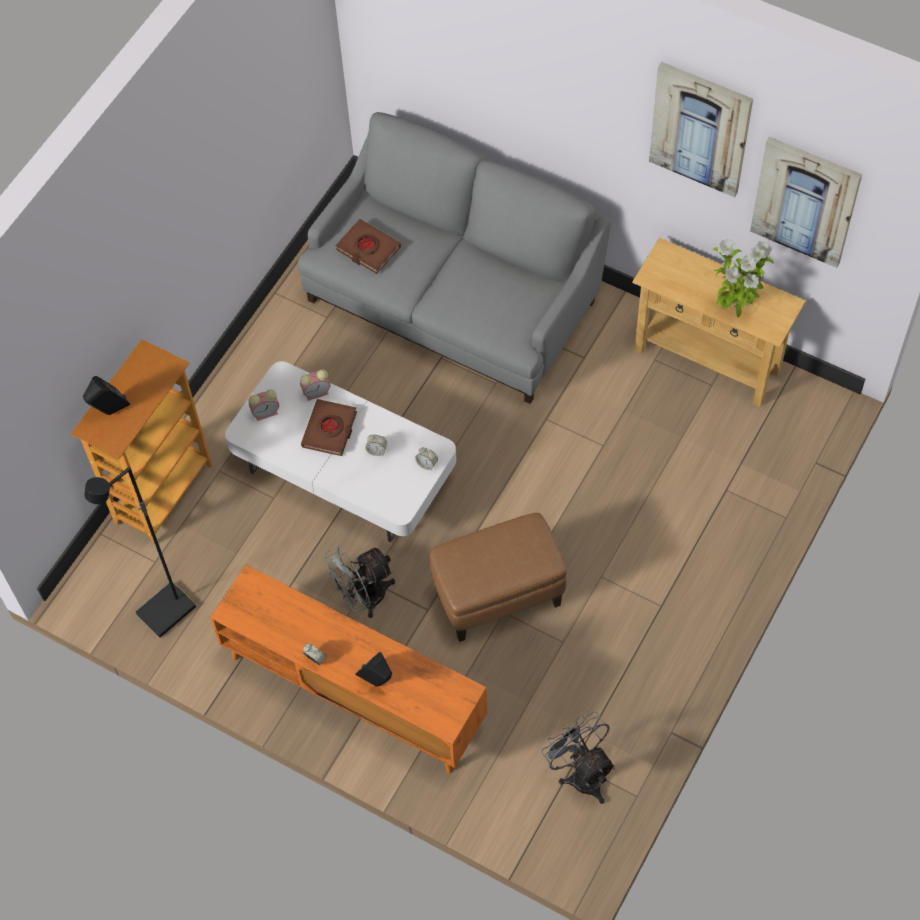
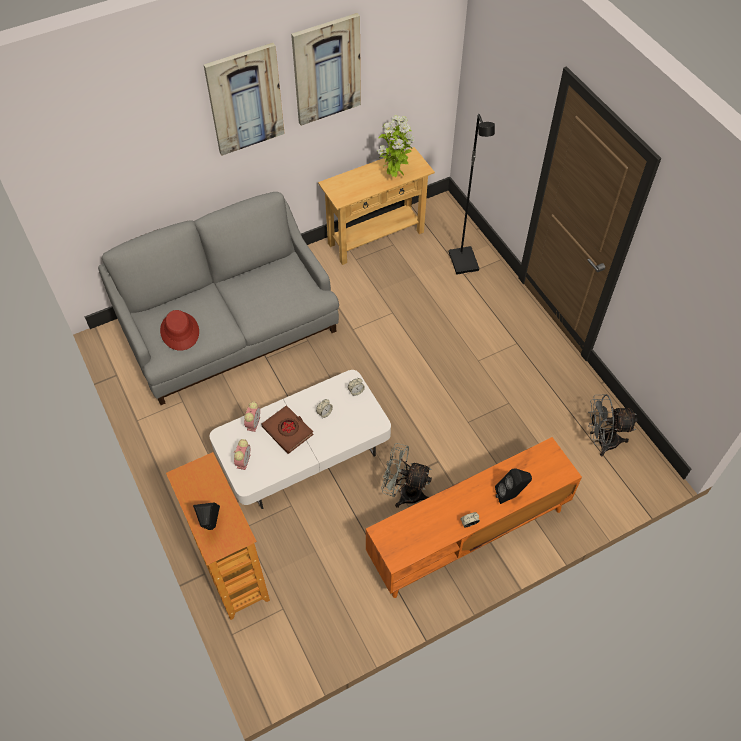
camera: 60 degrees left, 5 degrees down
(166, 612) = (328, 622): black floor lamp -> black floor lamp (464, 262)
(363, 597) = (404, 492): grey fan -> grey fan turned 105 degrees clockwise
(368, 249) = (180, 331): brown book -> red hat
(497, 597) = (455, 419): brown ottoman -> none
(805, 201) = (401, 70): picture -> picture (245, 99)

